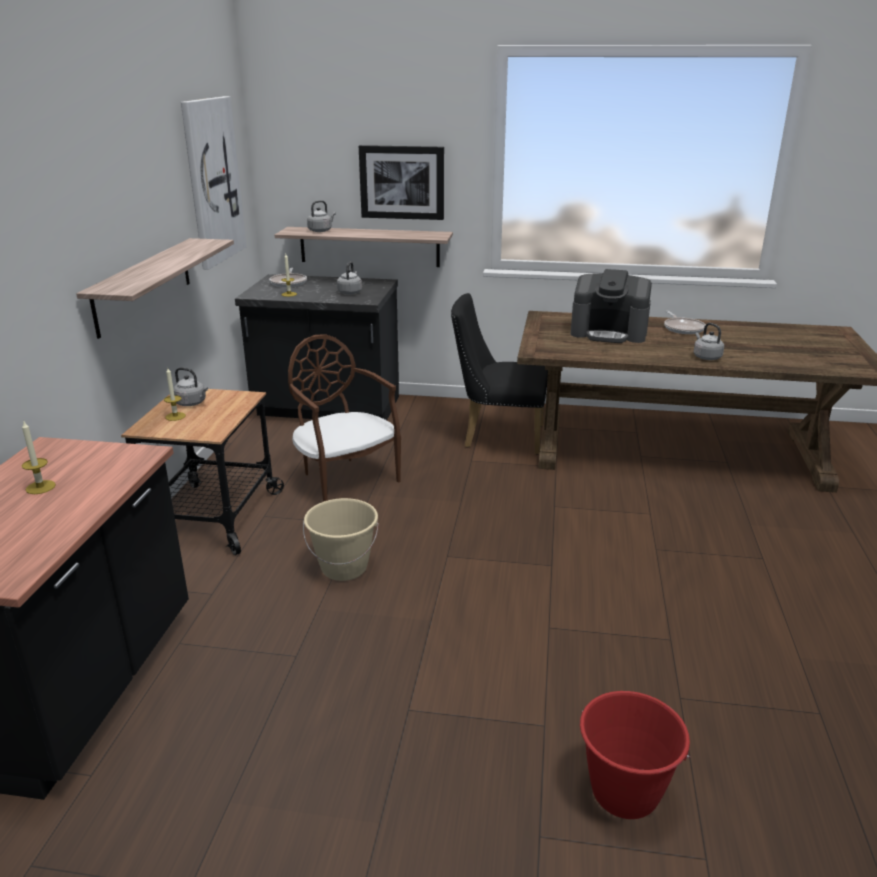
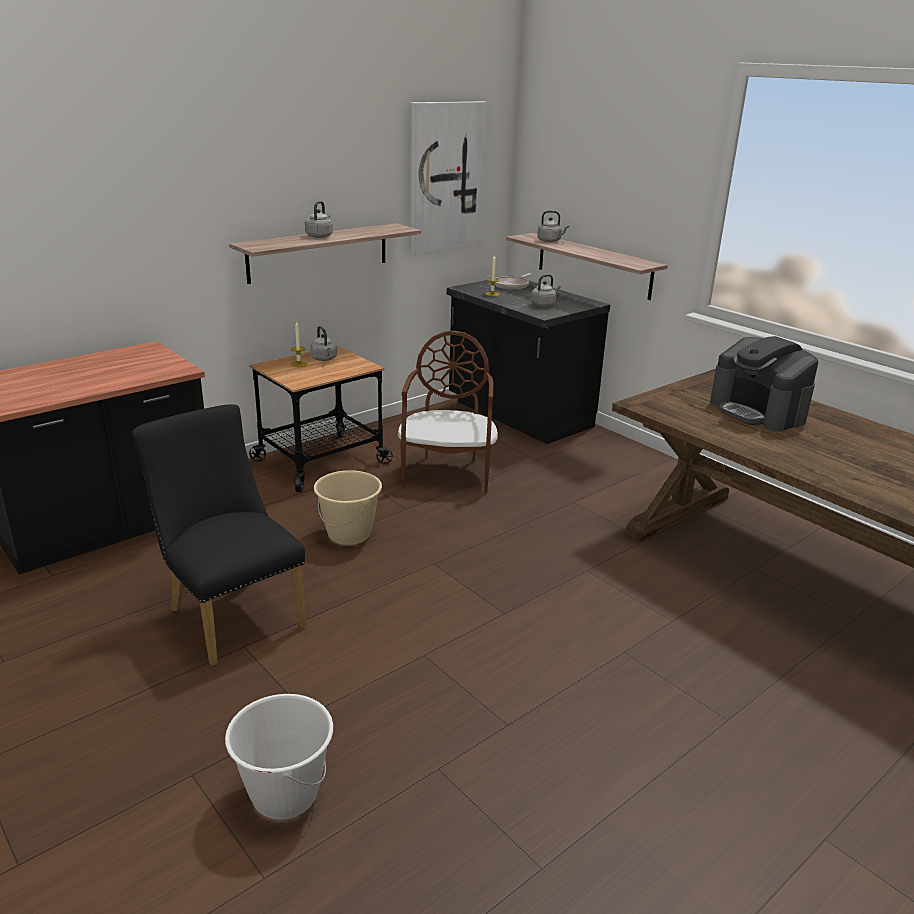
camera: 40 degrees right, 0 degrees up
(40, 487) = (101, 368): candle -> none
(402, 182) = (630, 204): picture -> none
(497, 436) = (631, 492): black chair -> black chair (231, 614)
(624, 793) = (284, 794): red bucket -> white bucket
(683, 328) = (861, 434): frying pan -> none
(706, 357) = (821, 468): grey kettle -> grey kettle (320, 236)

